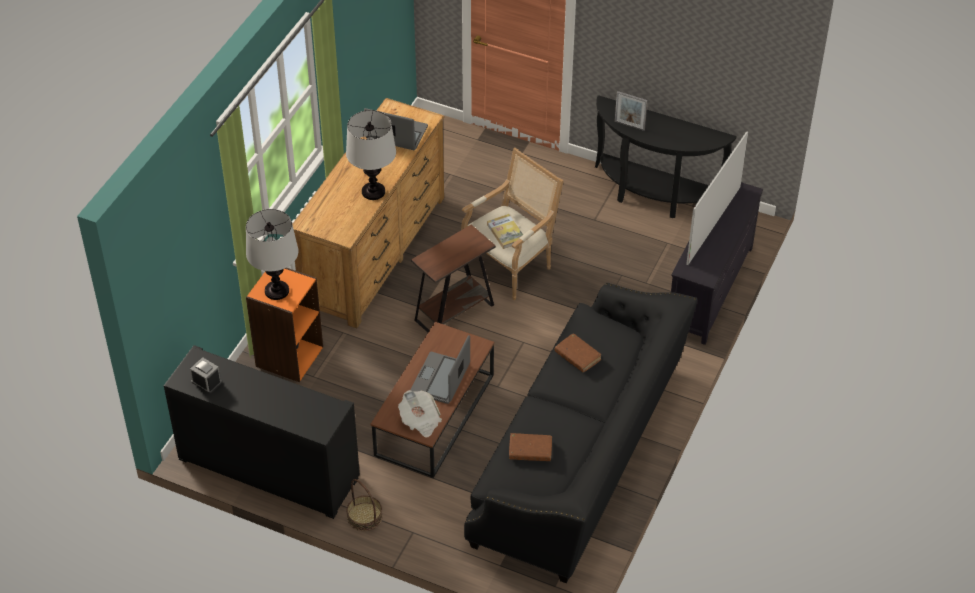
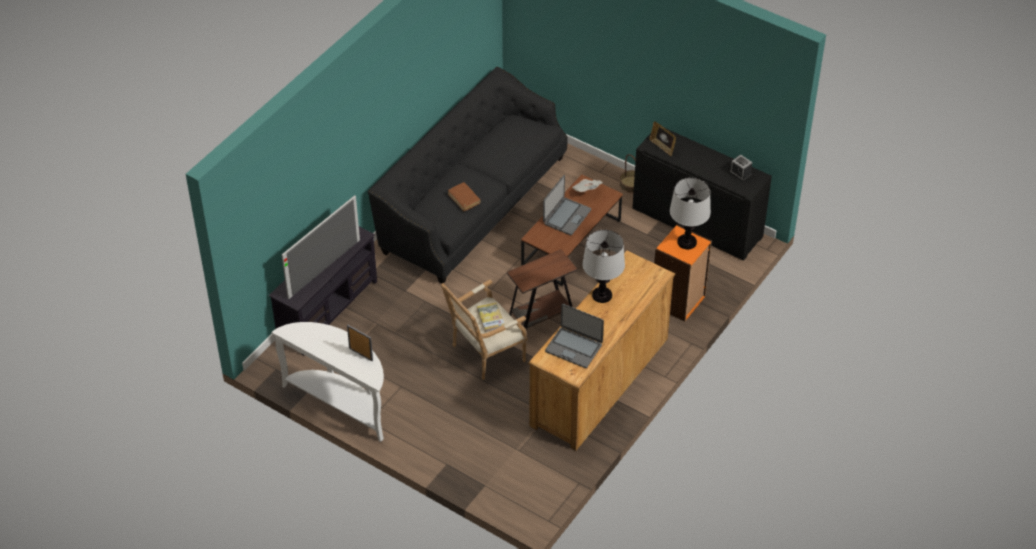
camera: 170 degrees left, 0 degrees up
(316, 409) = (662, 147): none -> picture frame
(530, 451) = (515, 143): brown book -> none
(652, 195) = (341, 403): black console table -> white console table

